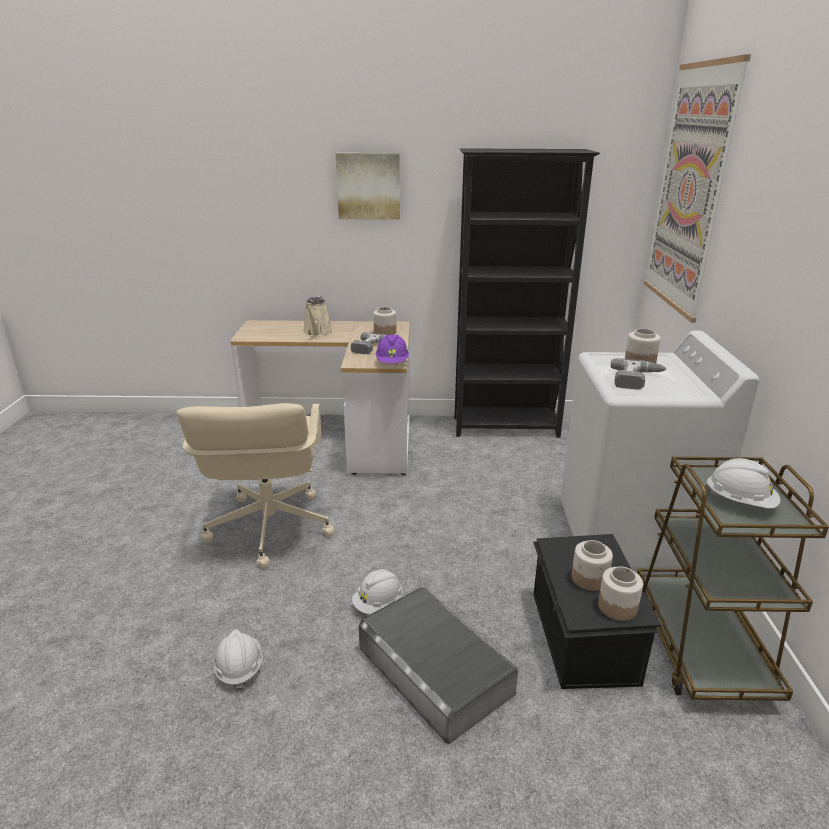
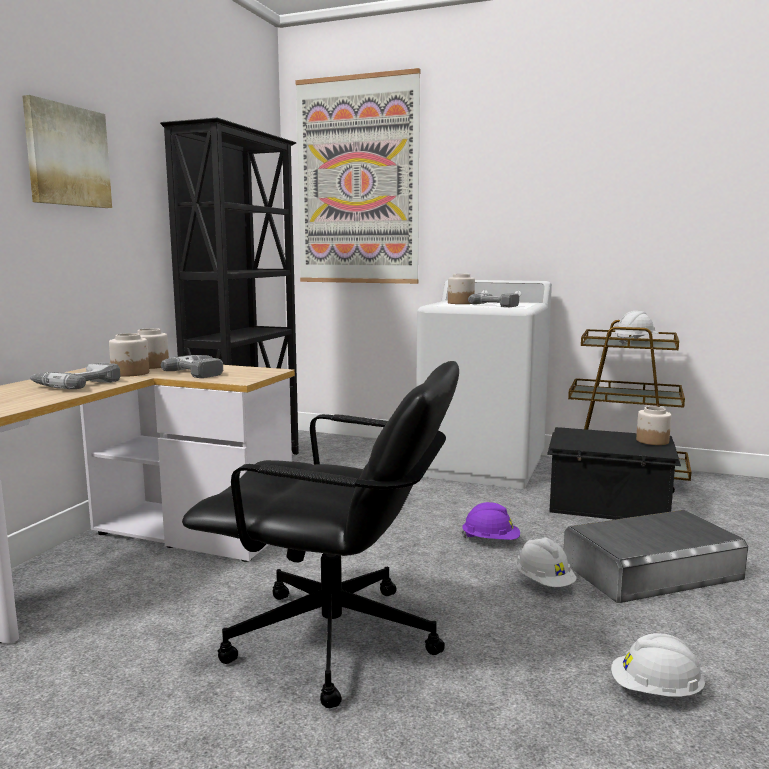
camera: 70 degrees left, 15 degrees down
(269, 528) = (335, 641): beige office chair -> black office chair
(317, 332) = (76, 384): beige watering can -> power drill
(392, 363) = (269, 371): purple hard hat -> purple hard hat (490, 541)
(589, 579) = (616, 442): jar -> jar (130, 373)

